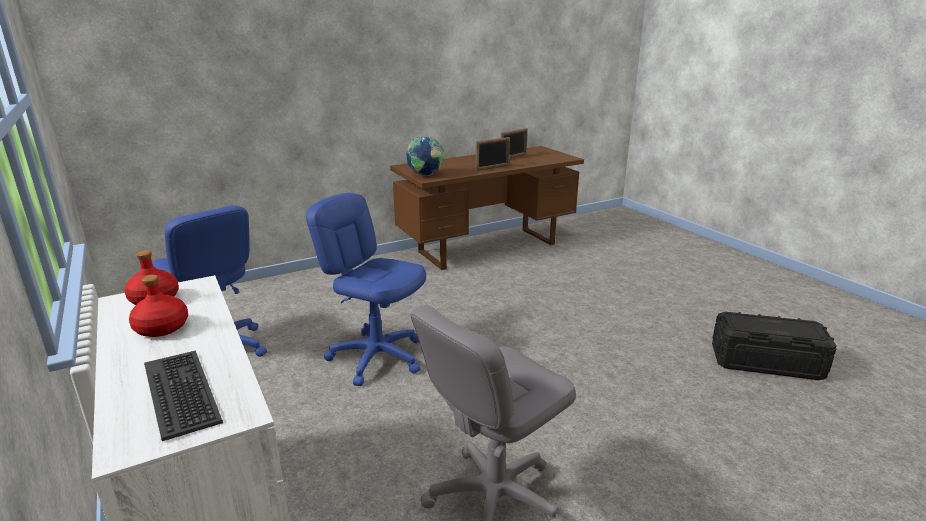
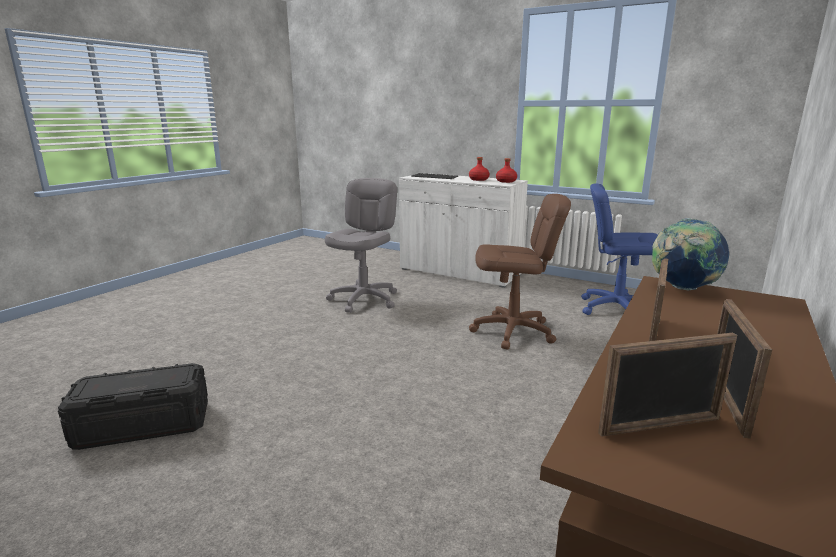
camera: 150 degrees right, 5 degrees down
(377, 357) = (513, 332): blue office chair -> brown office chair
(543, 157) = (660, 426): none -> picture frame

